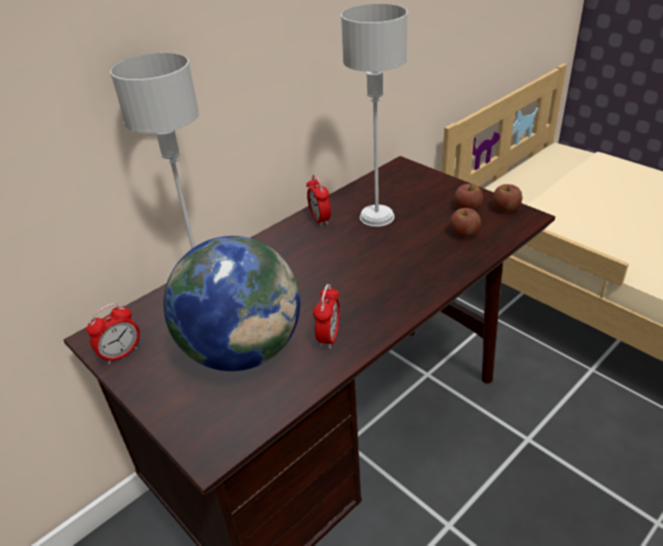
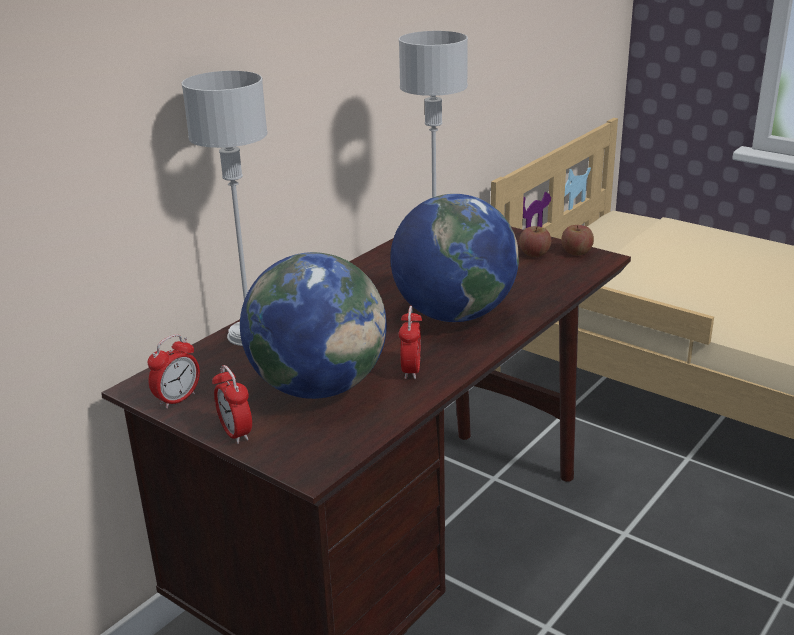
camera: 10 degrees left, 10 degrees down
(320, 219) = (369, 271): alarm clock -> alarm clock (235, 433)
(381, 274) = (453, 314): none -> globe
(464, 233) = (536, 275): apple -> none

